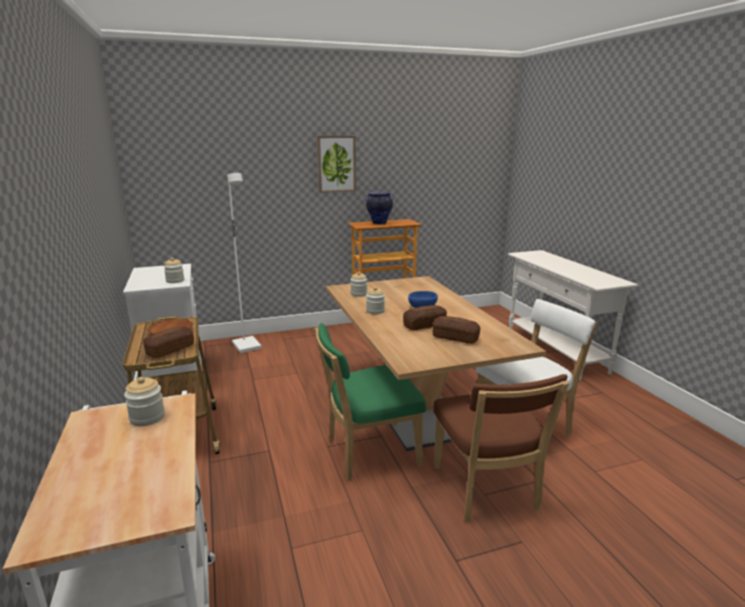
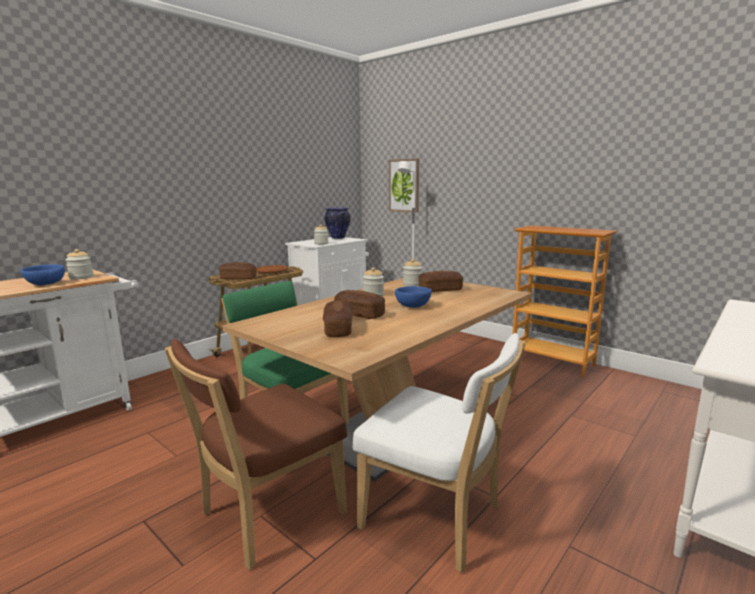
camera: 60 degrees right, 5 degrees down
(157, 443) = (46, 284): none -> blue bowl
(336, 164) = (526, 155): picture -> picture (404, 185)
(379, 223) = (558, 228): vase -> vase (337, 238)
(389, 291) = (440, 290): none -> bread

